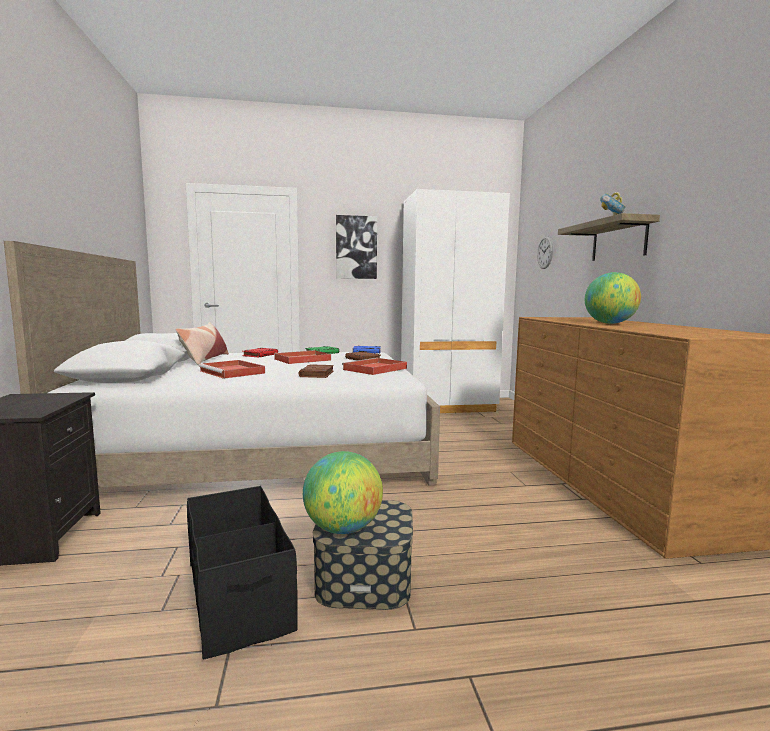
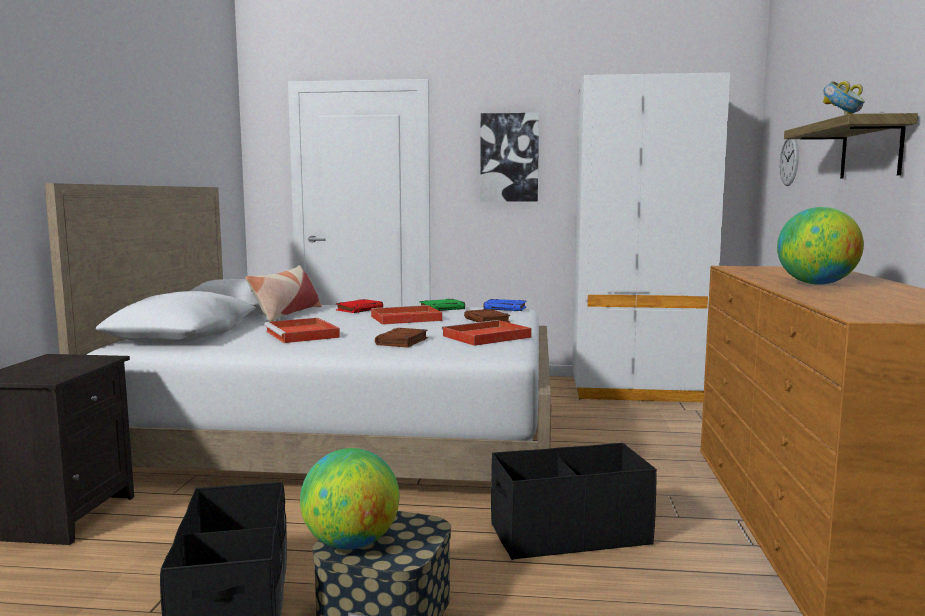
camera: 15 degrees right, 0 degrees up
(463, 505) = (569, 534): none -> black storage box

